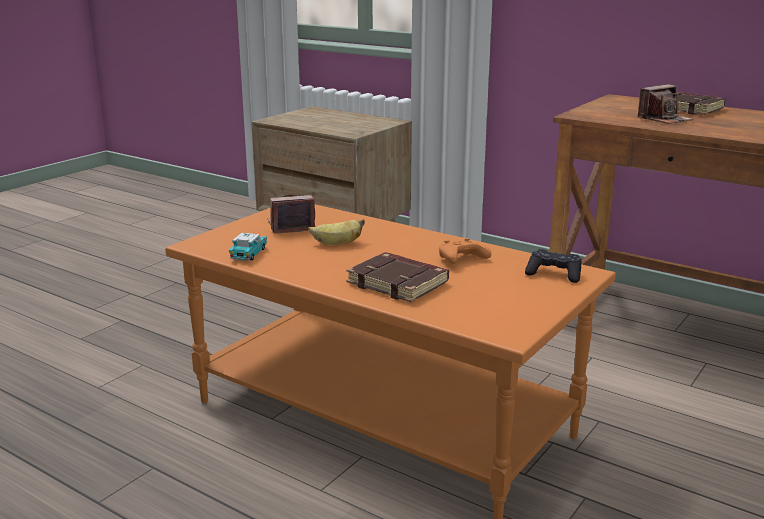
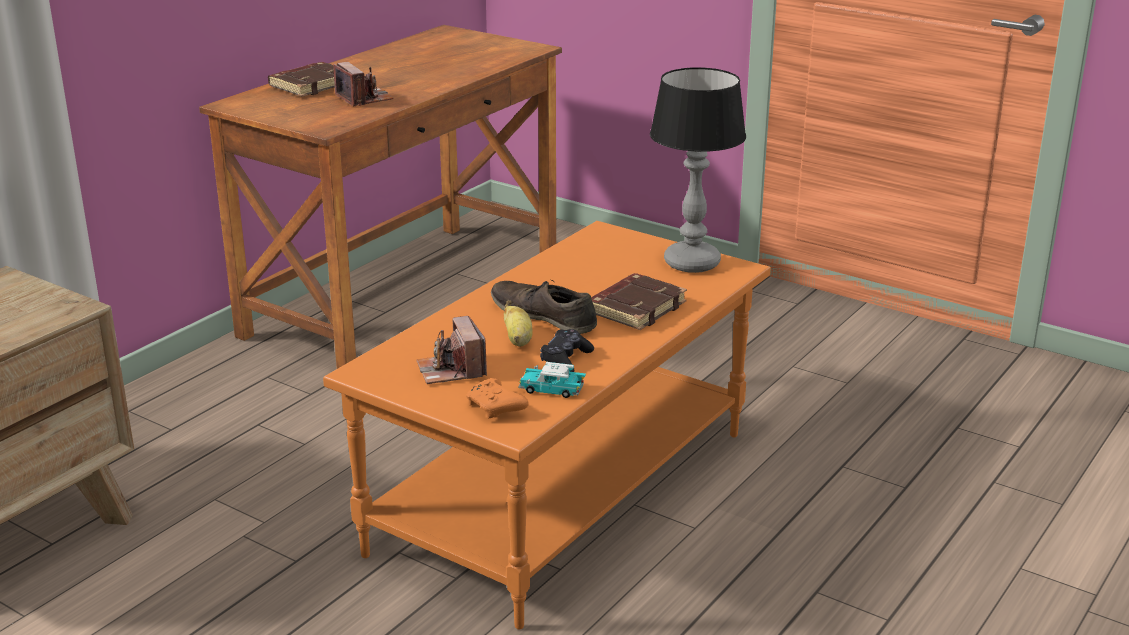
camera: 90 degrees left, 5 degrees up
(381, 251) = (544, 316): none -> brown shoe
(461, 260) = (572, 278): orange game controller -> orange game controller (496, 408)
(515, 310) = (690, 263): none -> table lamp
(554, 274) = (607, 242): black game controller -> black game controller (566, 360)

